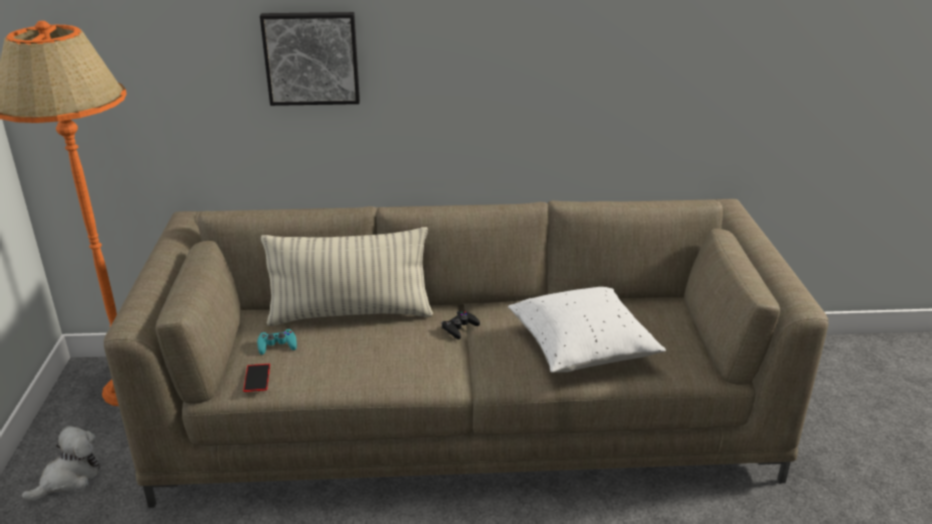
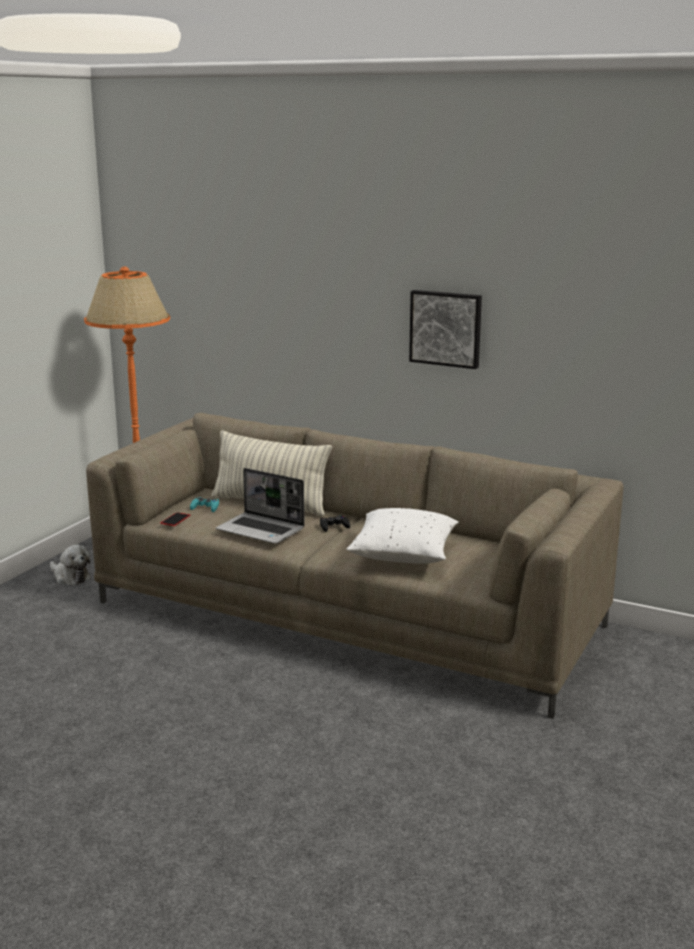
camera: 30 degrees right, 10 degrees down
(69, 478) = (70, 577): plush toy -> plush toy turned 60 degrees clockwise
(312, 58) = (294, 313): picture -> picture (446, 328)
(386, 361) = (261, 530): none -> laptop

